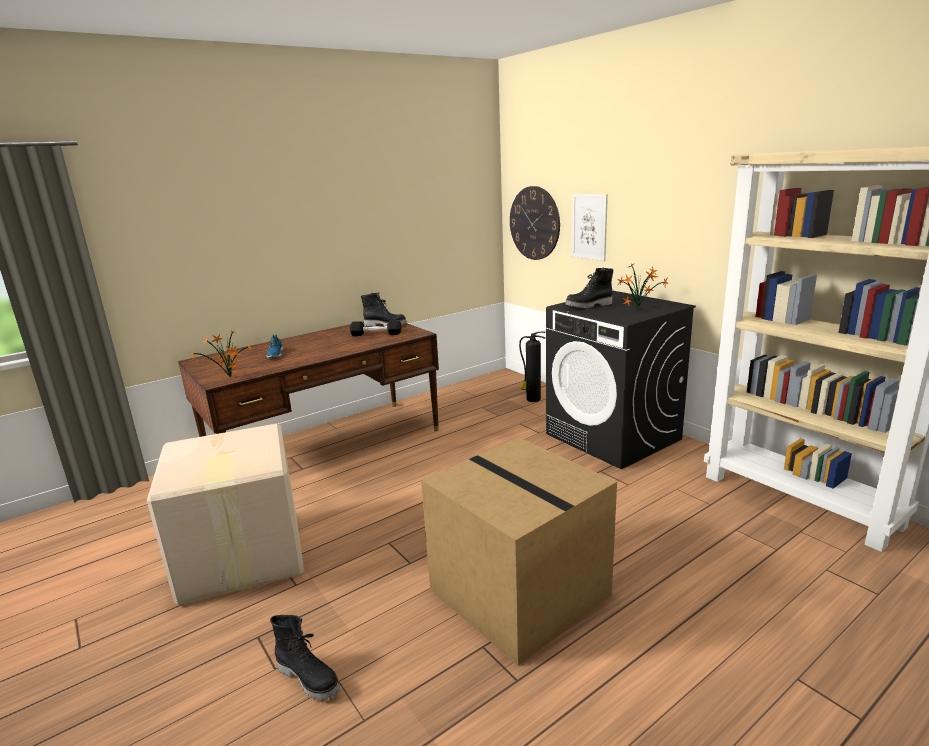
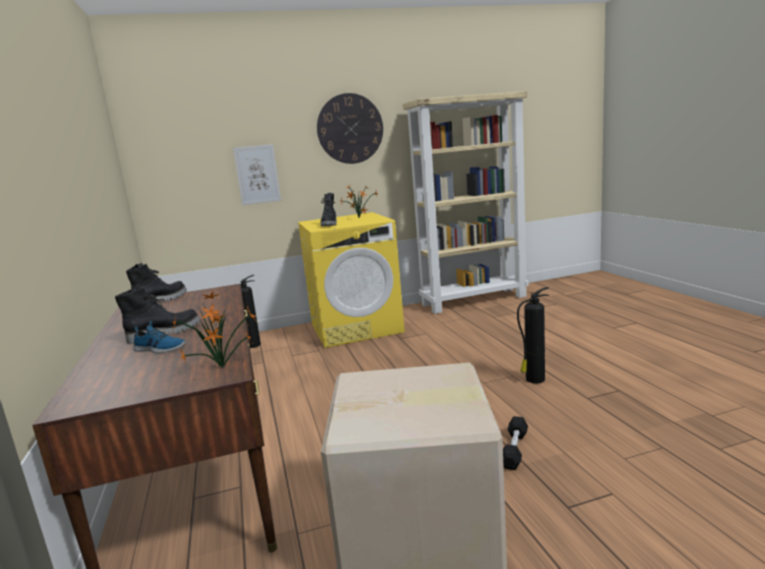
camera: 70 degrees left, 5 degrees down
(309, 678) = (622, 473): black boot -> black boot (164, 333)
(376, 334) = (188, 304): black dumbbell -> black dumbbell (514, 449)
(522, 592) = (534, 379): cardboard box -> fire extinguisher
(534, 223) = (183, 183): wall clock -> wall clock (350, 129)
(613, 437) = (356, 328): black washing machine -> yellow washing machine

